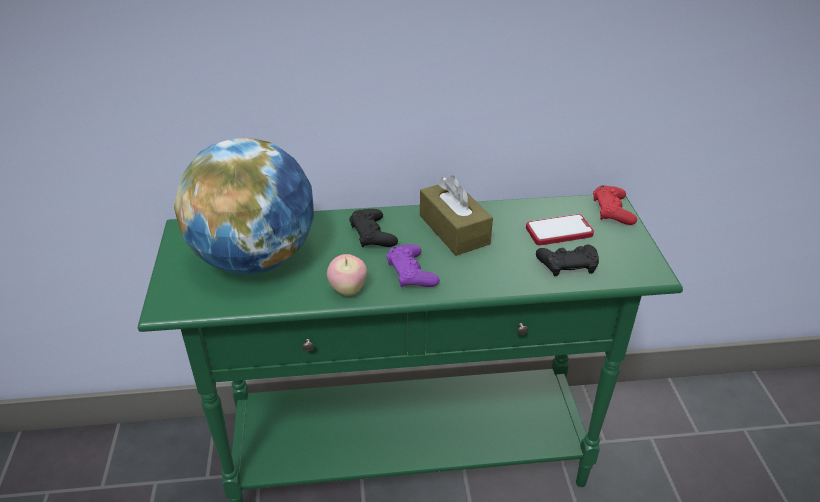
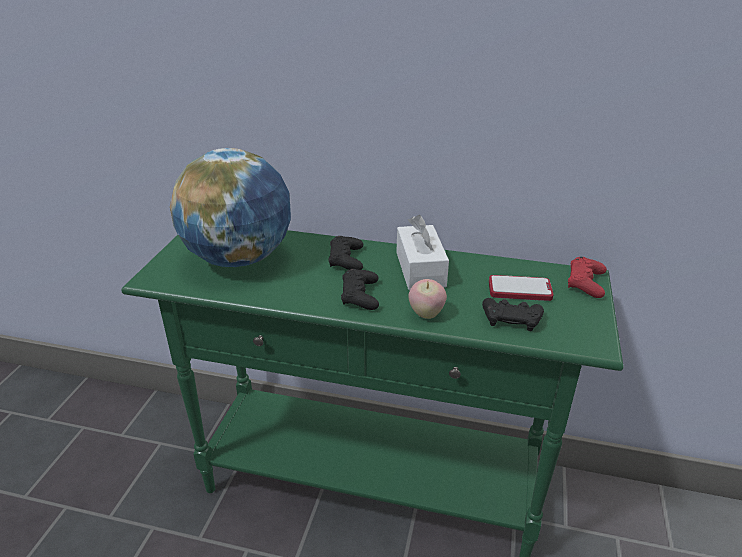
camera: 20 degrees right, 5 degrees down
(348, 290) = (297, 297): apple -> apple (426, 314)
(411, 273) = (360, 295): purple game controller -> black game controller
(454, 230) = (420, 269): brown tissue box -> white tissue box

